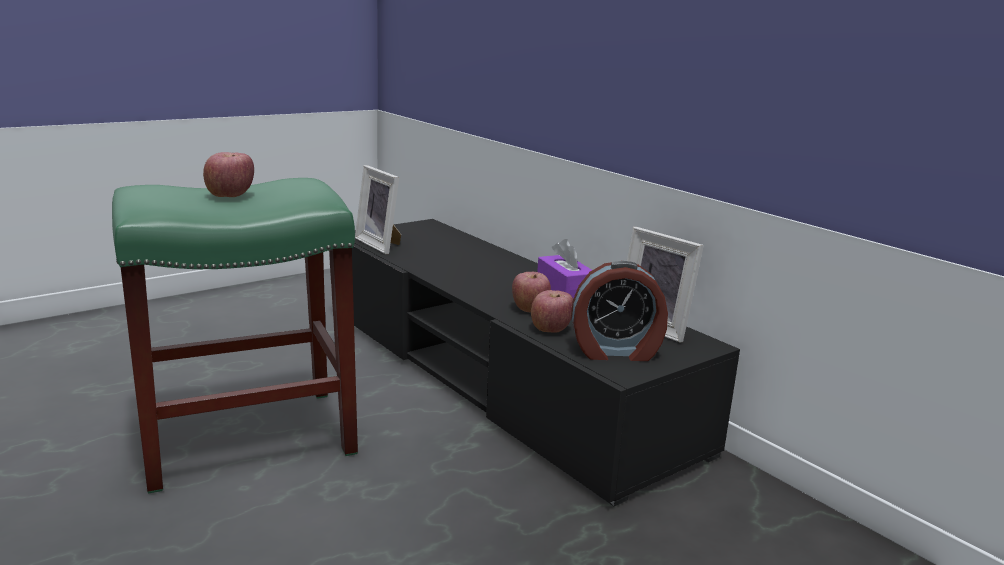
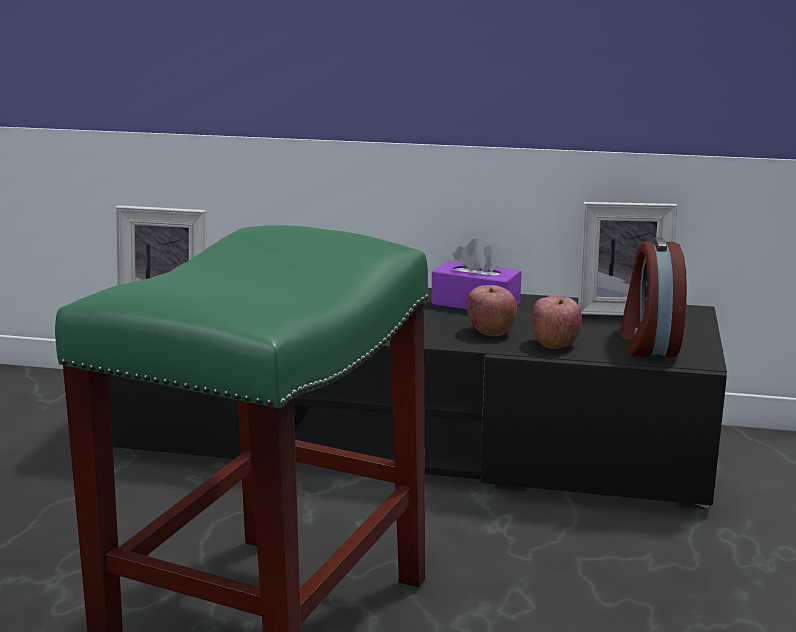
camera: 40 degrees left, 0 degrees up
(230, 195) = (264, 270): apple -> none
(616, 351) = (647, 343): alarm clock -> alarm clock turned 135 degrees clockwise

